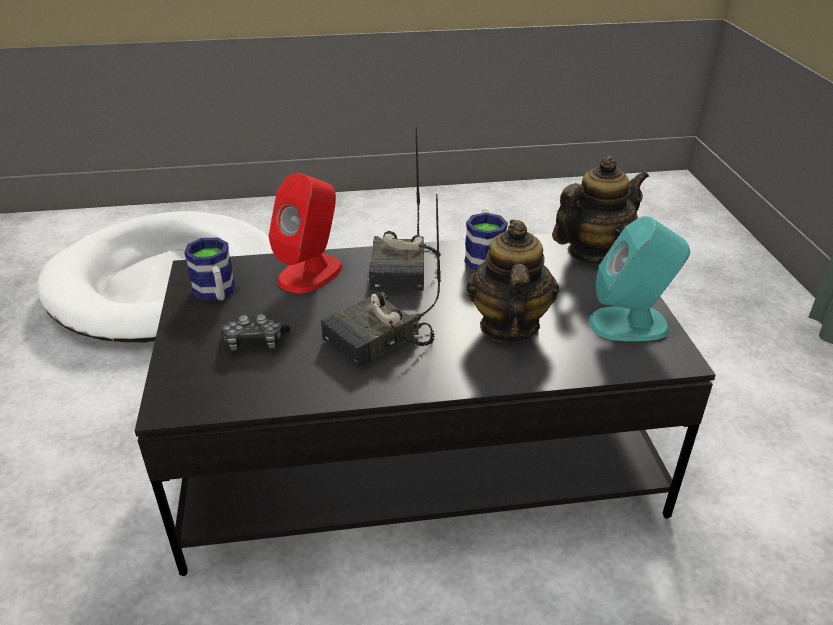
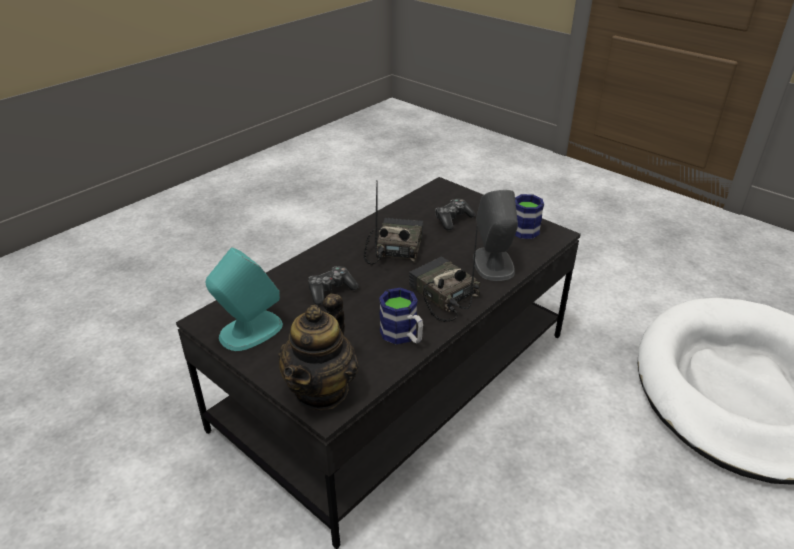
camera: 140 degrees right, 0 degrees up
(310, 273) = (493, 264): red speaker -> grey speaker
(508, 326) = (331, 290): teapot -> game controller

